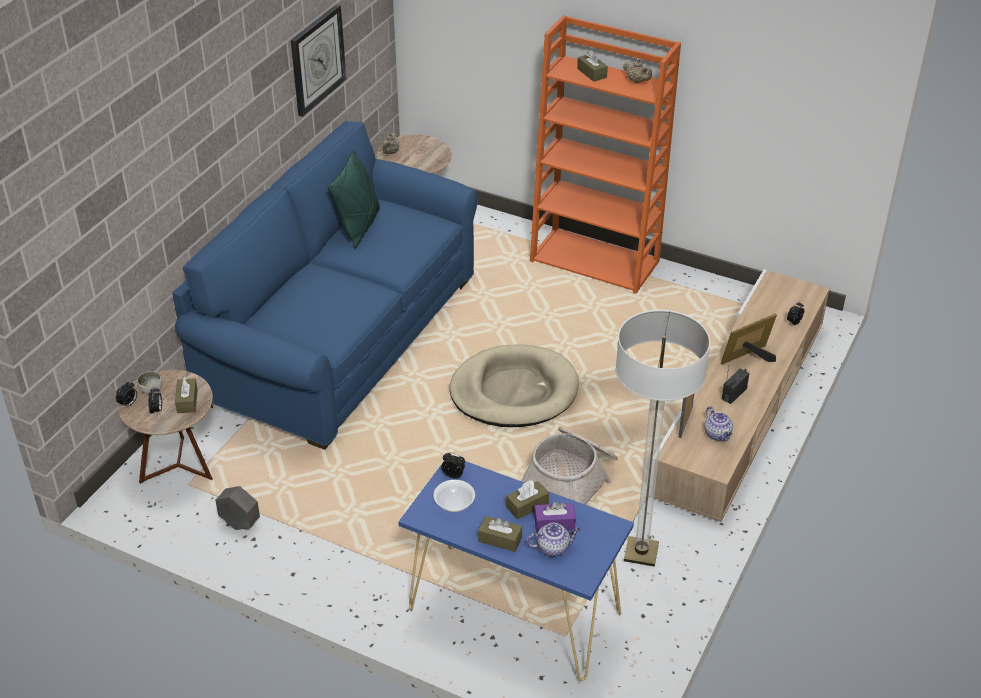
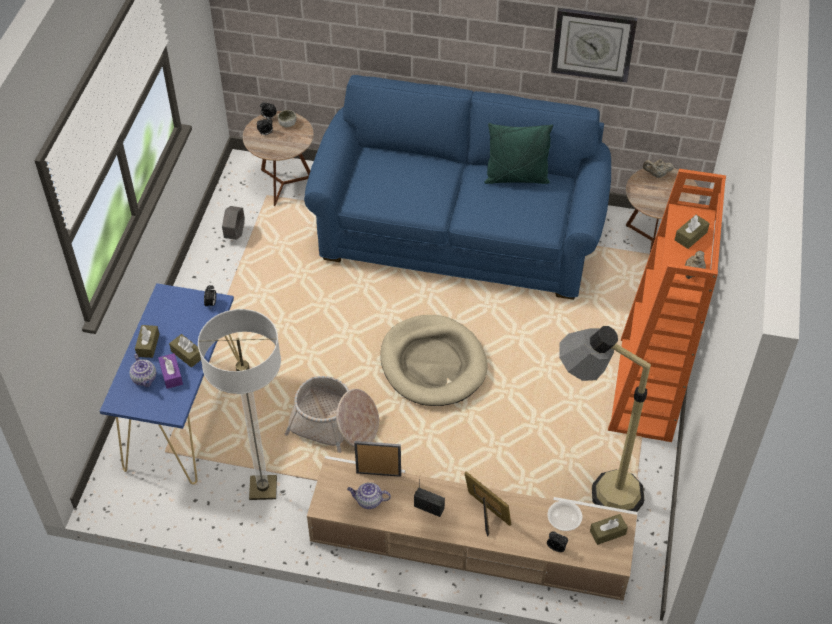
camera: 75 degrees right, 10 degrees up
(187, 401) = (280, 146): brown tissue box -> brown tissue box (607, 532)
(454, 503) = (180, 310): bowl -> bowl (563, 521)
(698, 317) = (593, 489): none -> floor lamp
(718, 434) = (368, 501): teapot -> teapot turned 45 degrees clockwise

